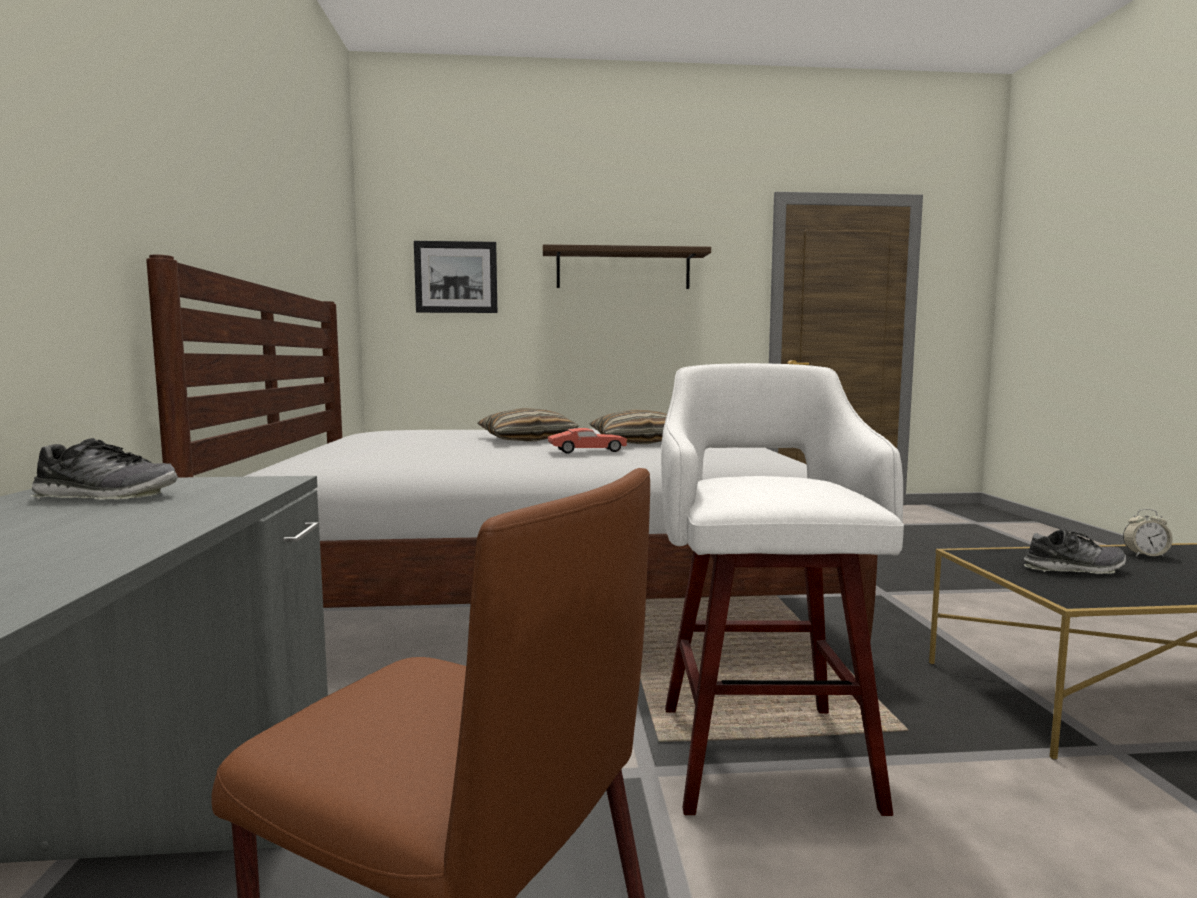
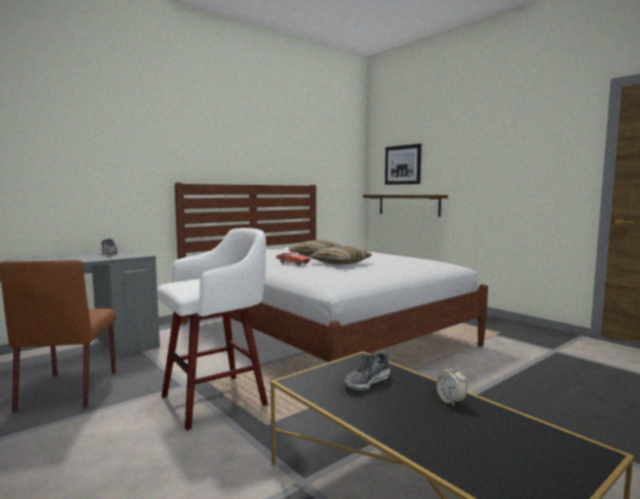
camera: 55 degrees right, 0 degrees up
(623, 269) = (489, 153): shelf -> shelf (408, 205)
(1073, 569) = (367, 381): shoe -> shoe turned 75 degrees clockwise

